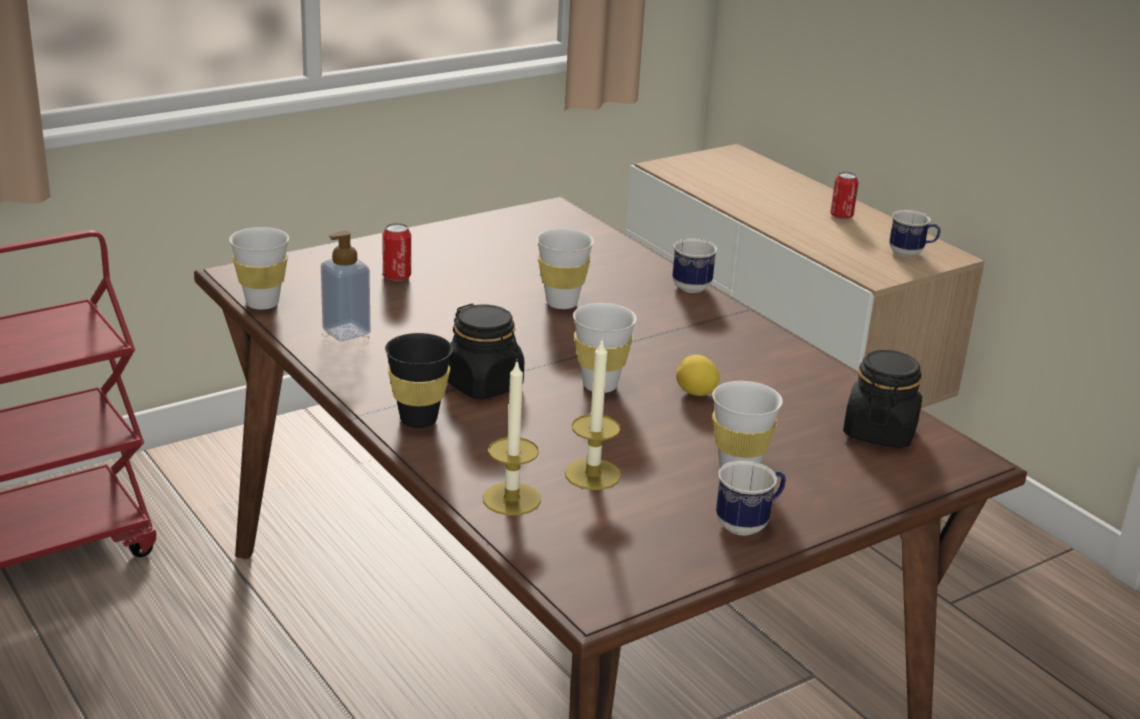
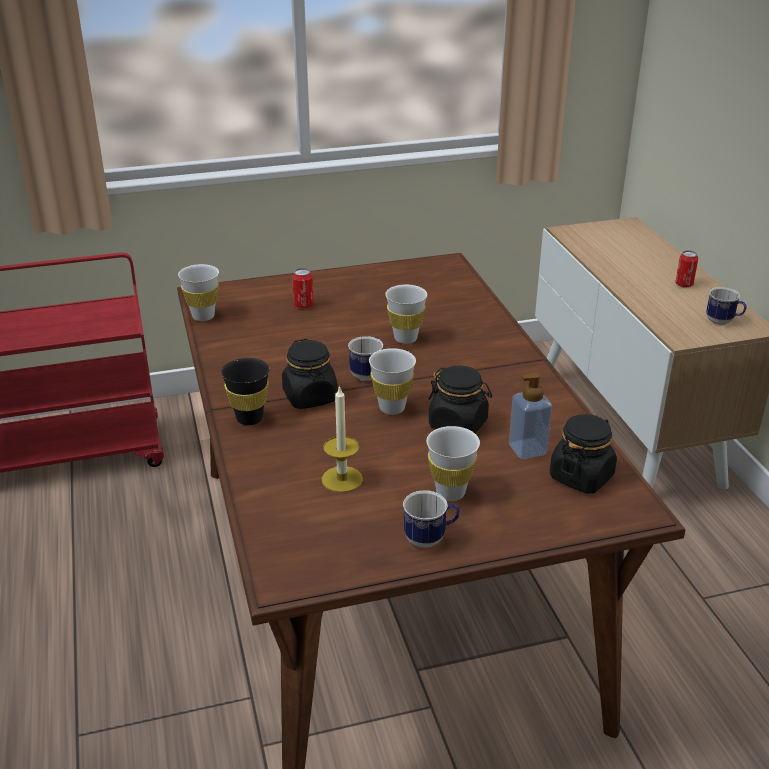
camera: 20 degrees right, 5 degrees up
(346, 331) = (244, 344): soap dispenser -> soap dispenser (527, 449)
(511, 499) = (273, 490): candle -> none
(692, 285) = (511, 334): mug -> mug (368, 373)
(696, 393) = (458, 424): lemon -> black jar

